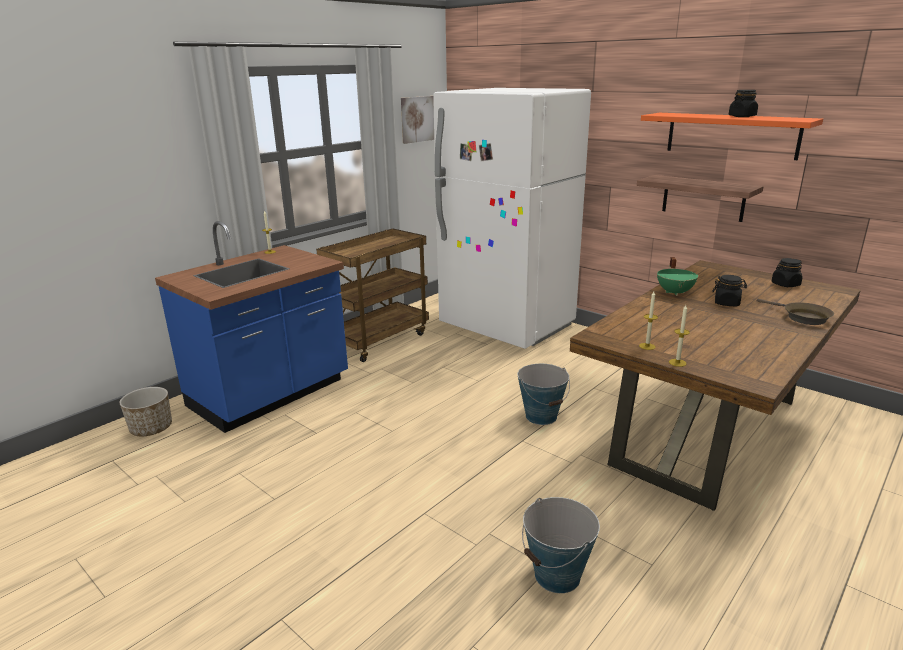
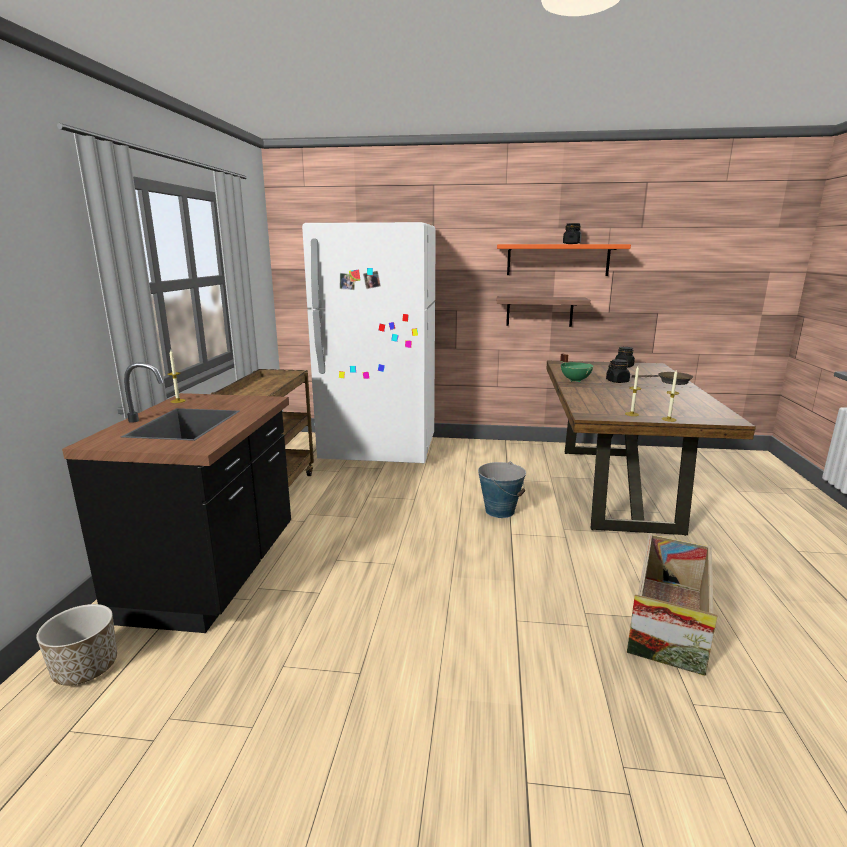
camera: 35 degrees left, 5 degrees down
(270, 395) = (213, 574): blue counter -> black counter
(417, 119) = (253, 256): picture -> none
(557, 575) = (668, 620): bucket -> crate

